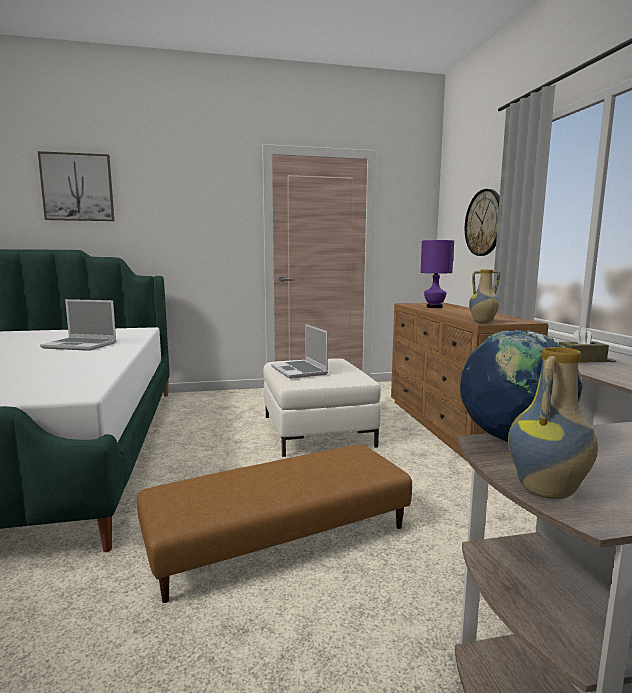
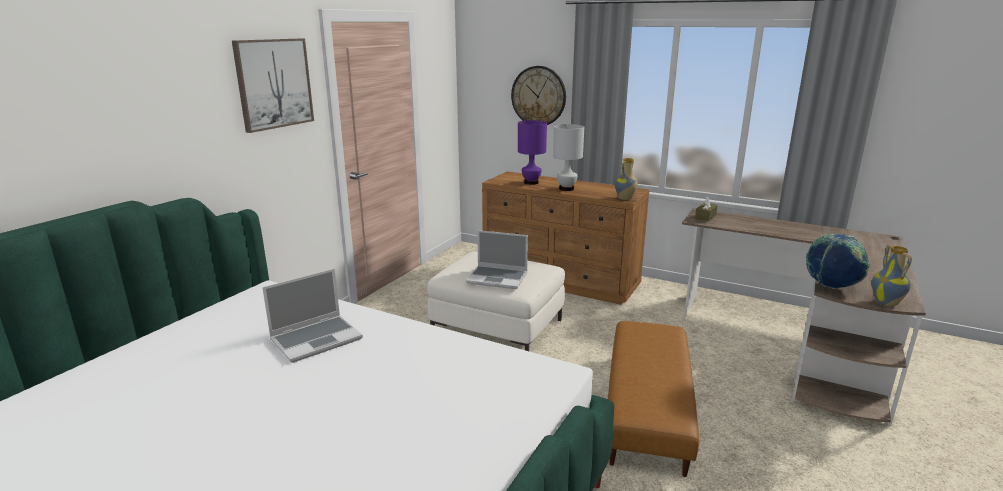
camera: 50 degrees left, 10 degrees up
(77, 187) = (97, 96): picture -> picture (274, 83)
(450, 312) = (566, 189): none -> white table lamp

